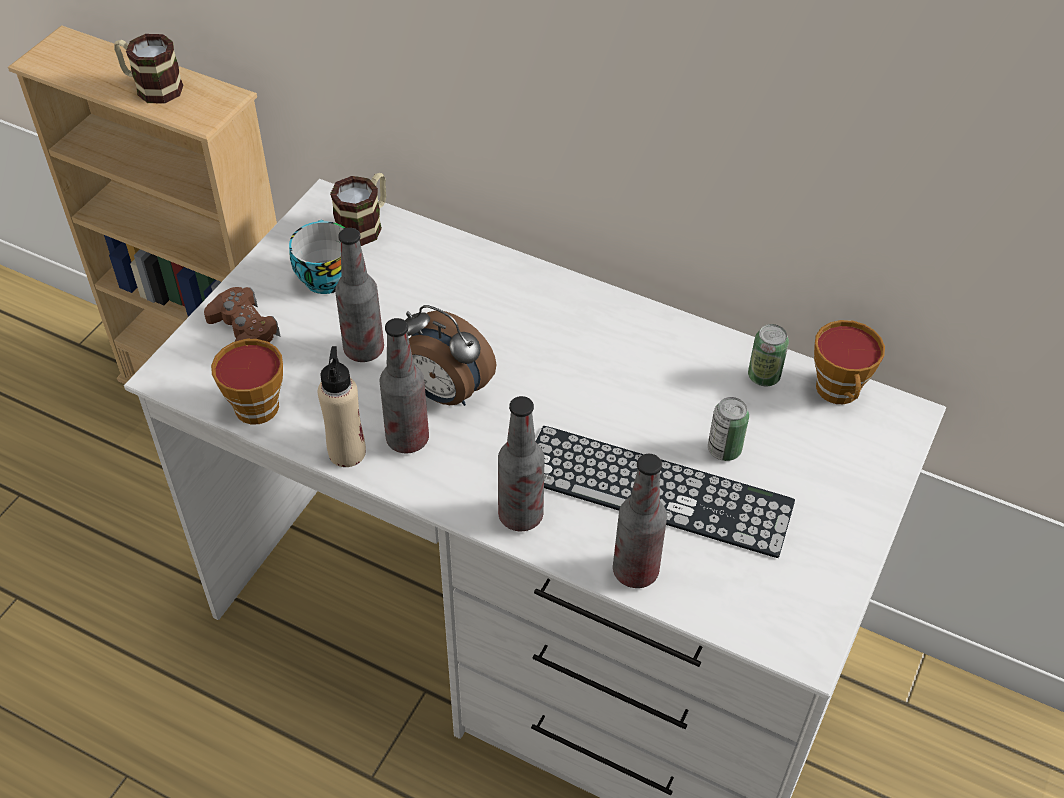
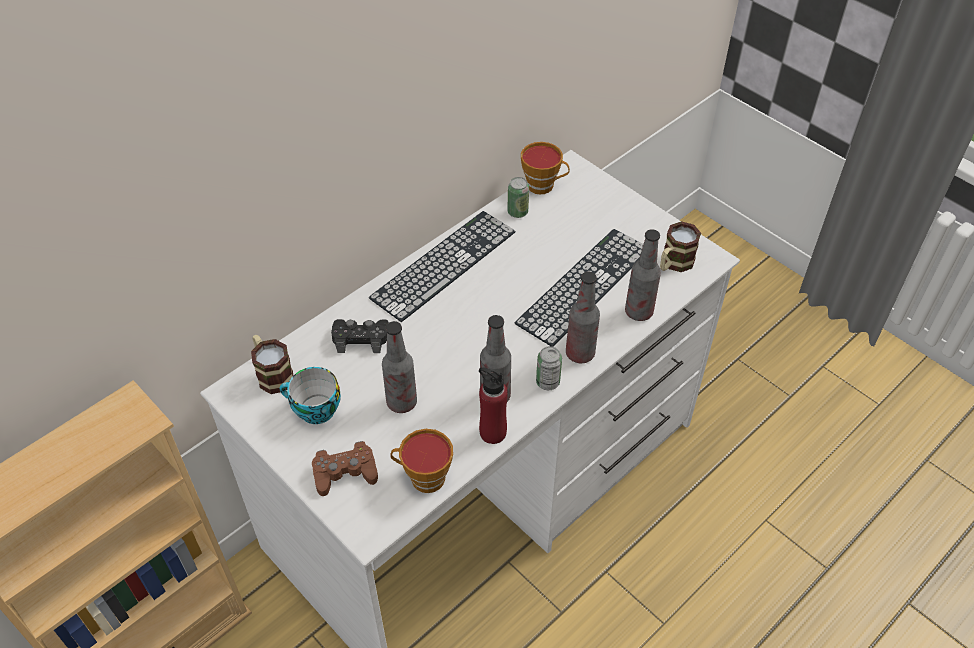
camera: 70 degrees left, 0 degrees up
(151, 87) = (76, 451): mug -> mug (673, 264)
(347, 452) = (492, 432): beige bottle -> red bottle
(445, 393) = (463, 366): alarm clock -> none
(450, 283) = (361, 339): none -> black game controller
(616, 325) = (444, 264): none -> keyboard
(724, 449) = (565, 247): can -> can (547, 382)

